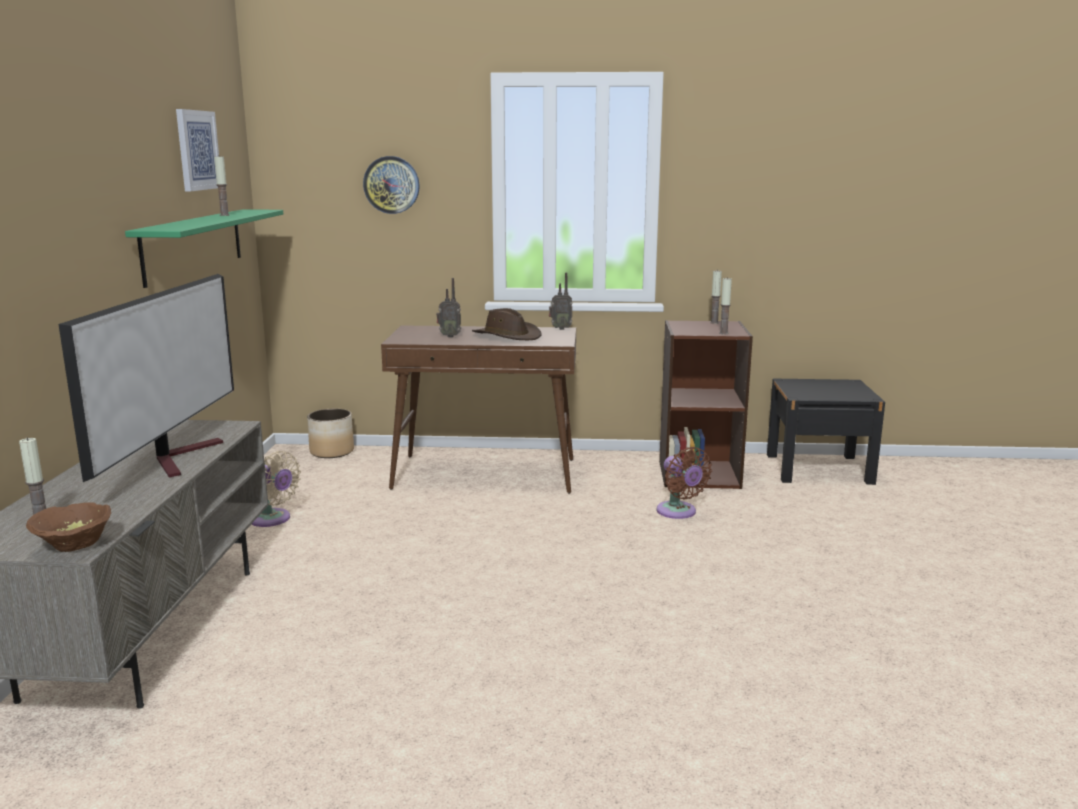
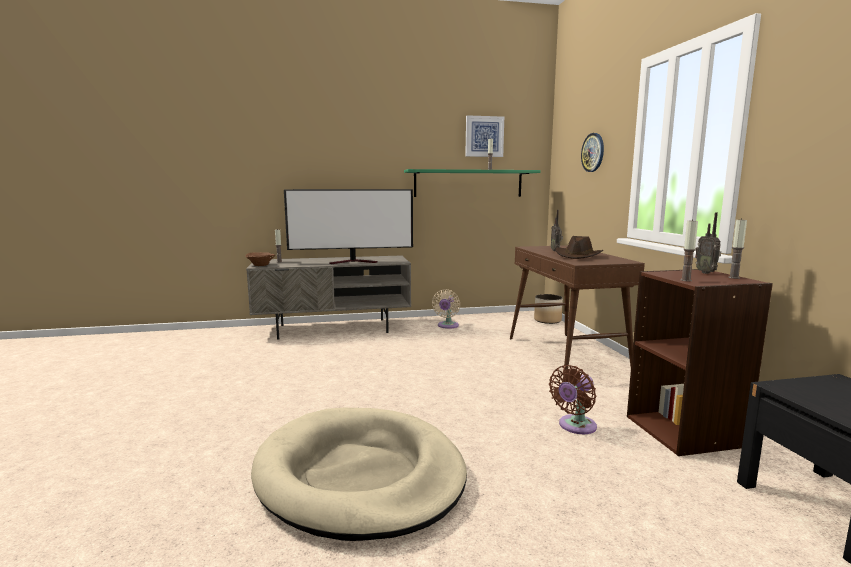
camera: 75 degrees right, 5 degrees down
(560, 328) = (629, 261): radio -> radio (706, 273)
(767, 639) = (360, 475): none -> beige dog bed

